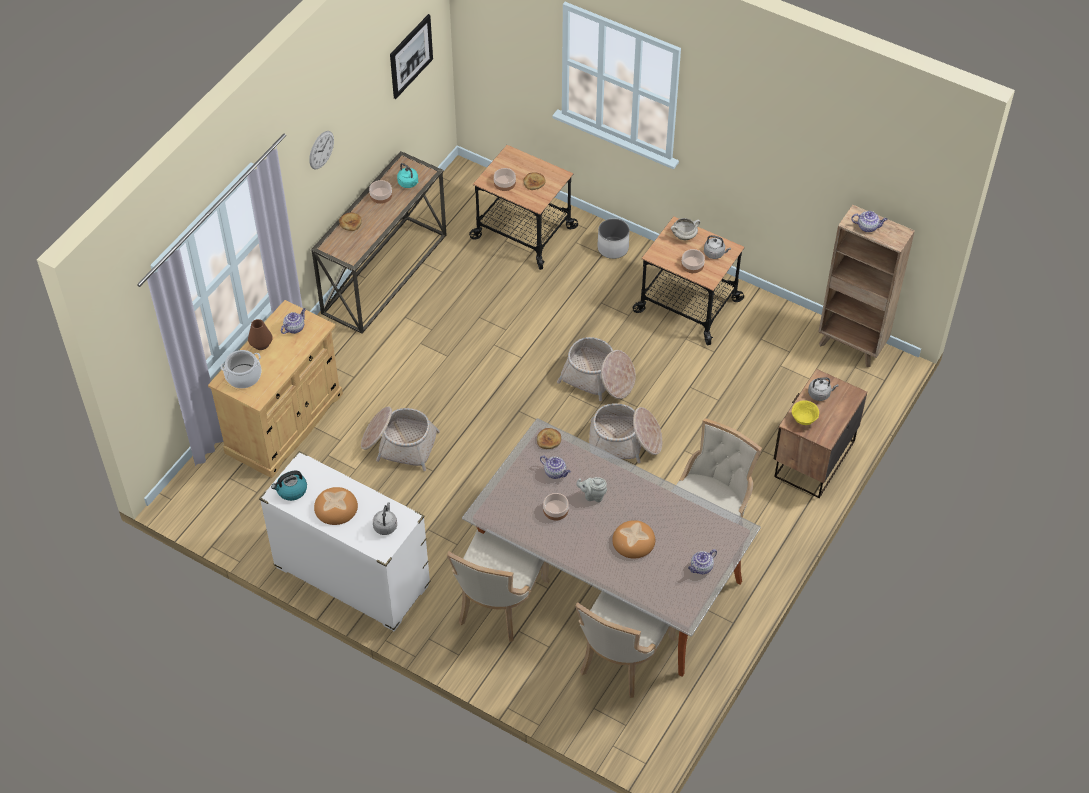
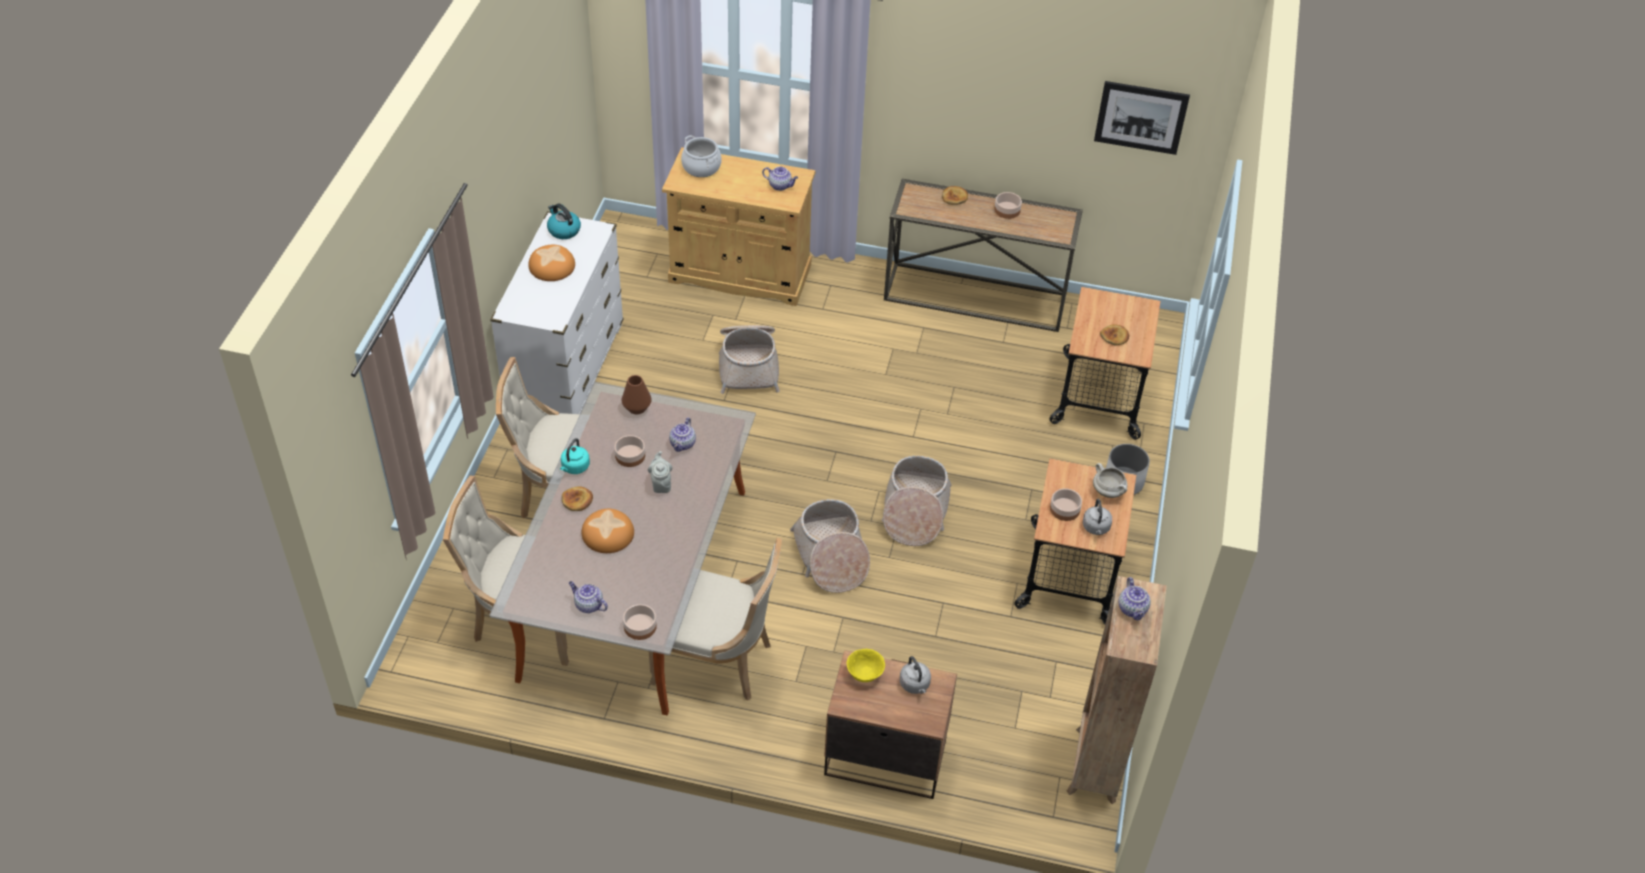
camera: 70 degrees right, 5 degrees down
(261, 344) = (748, 168): brown vase -> brown vase (636, 407)
(321, 150) = (955, 86): wall clock -> none
(385, 525) = (540, 307): grey kettle -> none
(409, 183) = (1038, 227): turquoise kettle -> turquoise kettle (574, 467)
(505, 183) = (1098, 312): bowl -> bowl (640, 627)
(549, 439) = (727, 428): bread -> bread (577, 500)

